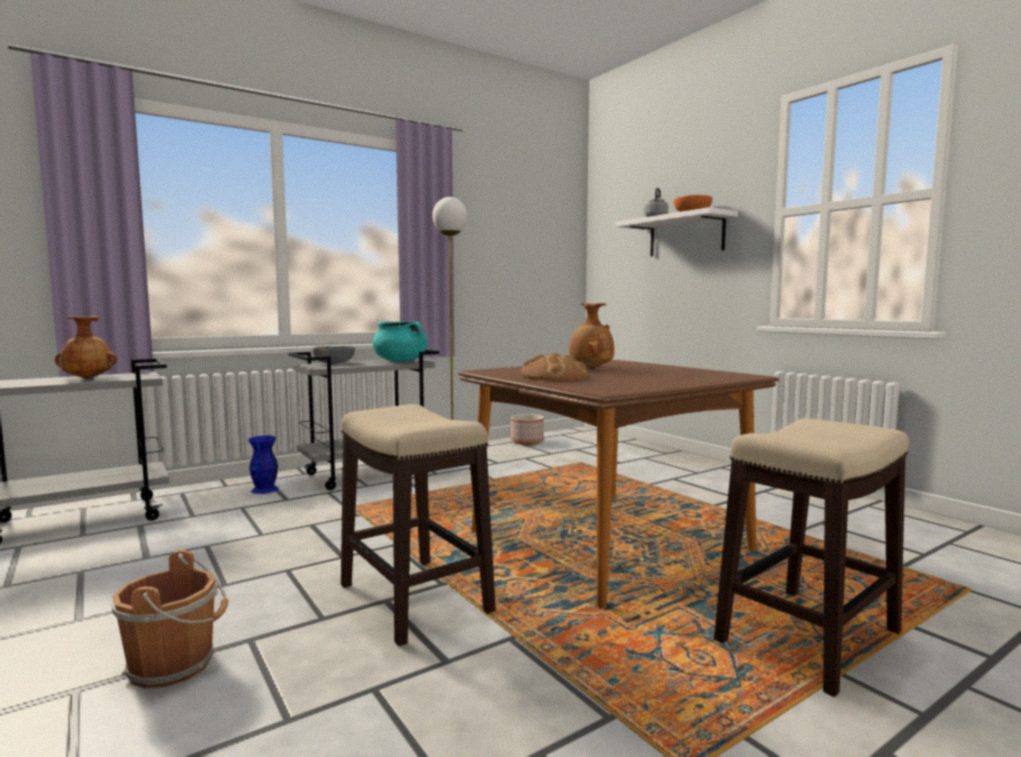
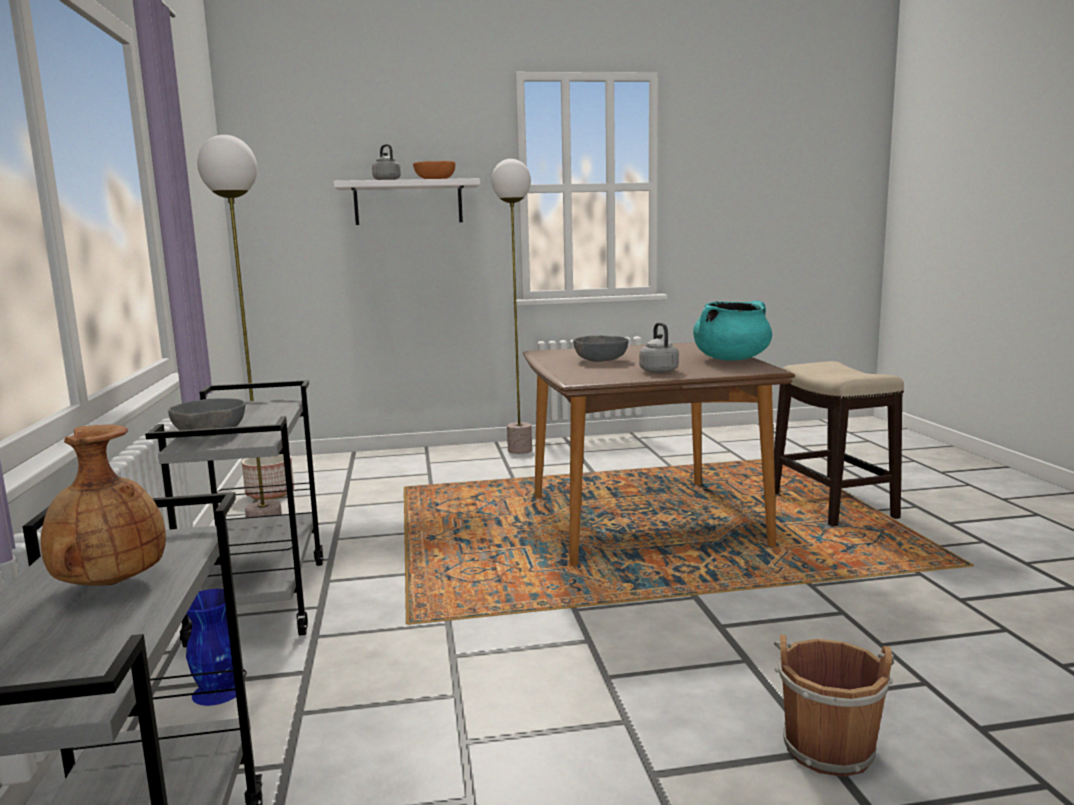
camera: 65 degrees left, 5 degrees up
(401, 361) = (261, 408): turquoise cooking pot -> turquoise cooking pot (731, 359)
(413, 597) = (720, 613): stool -> none
(554, 377) = (657, 371): bread -> grey kettle
(590, 368) = (601, 360): brown vase -> grey bowl
(727, 474) = (520, 450): none -> floor lamp

